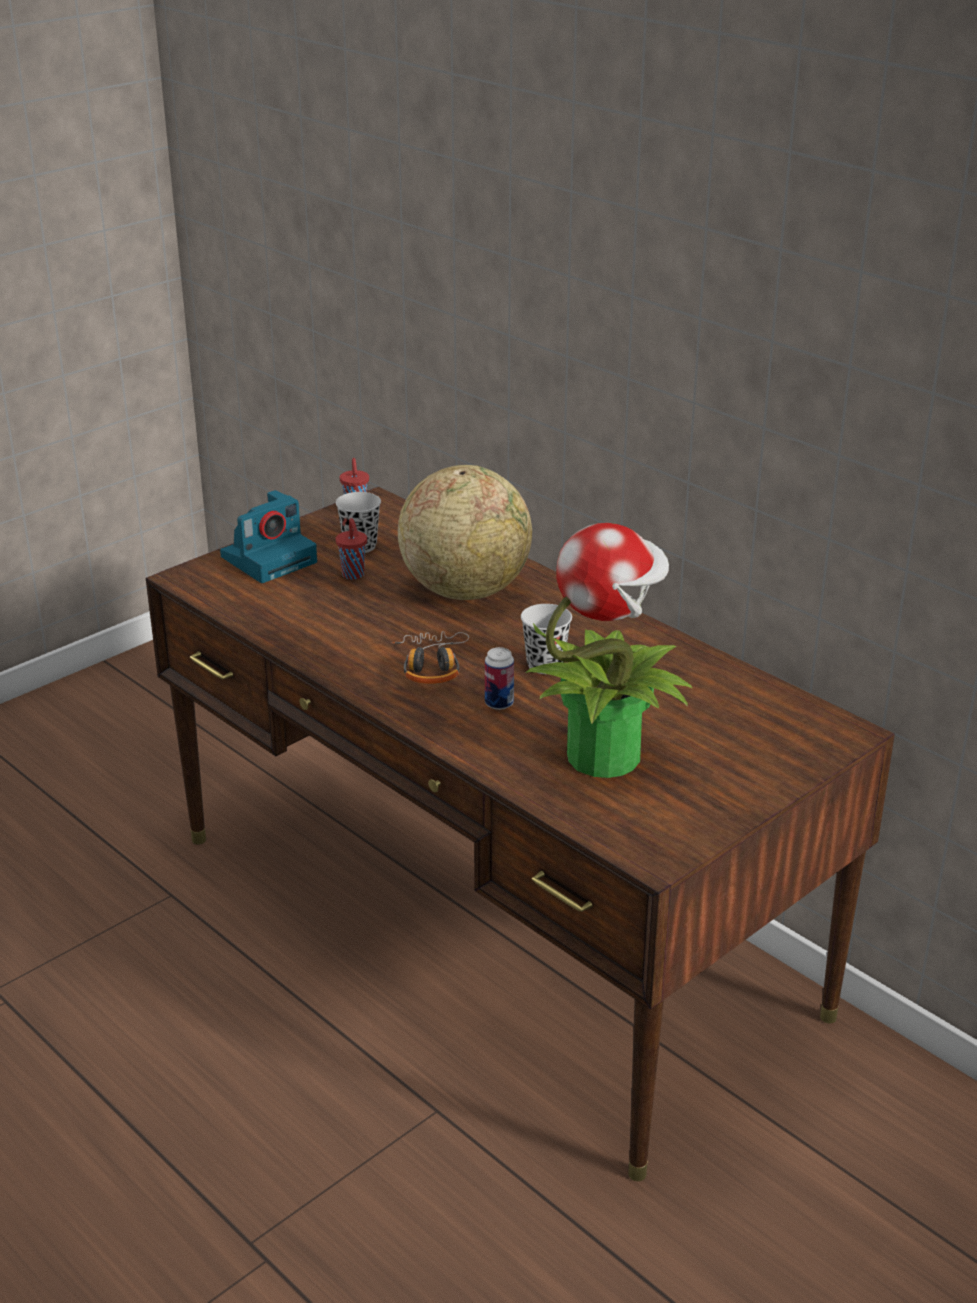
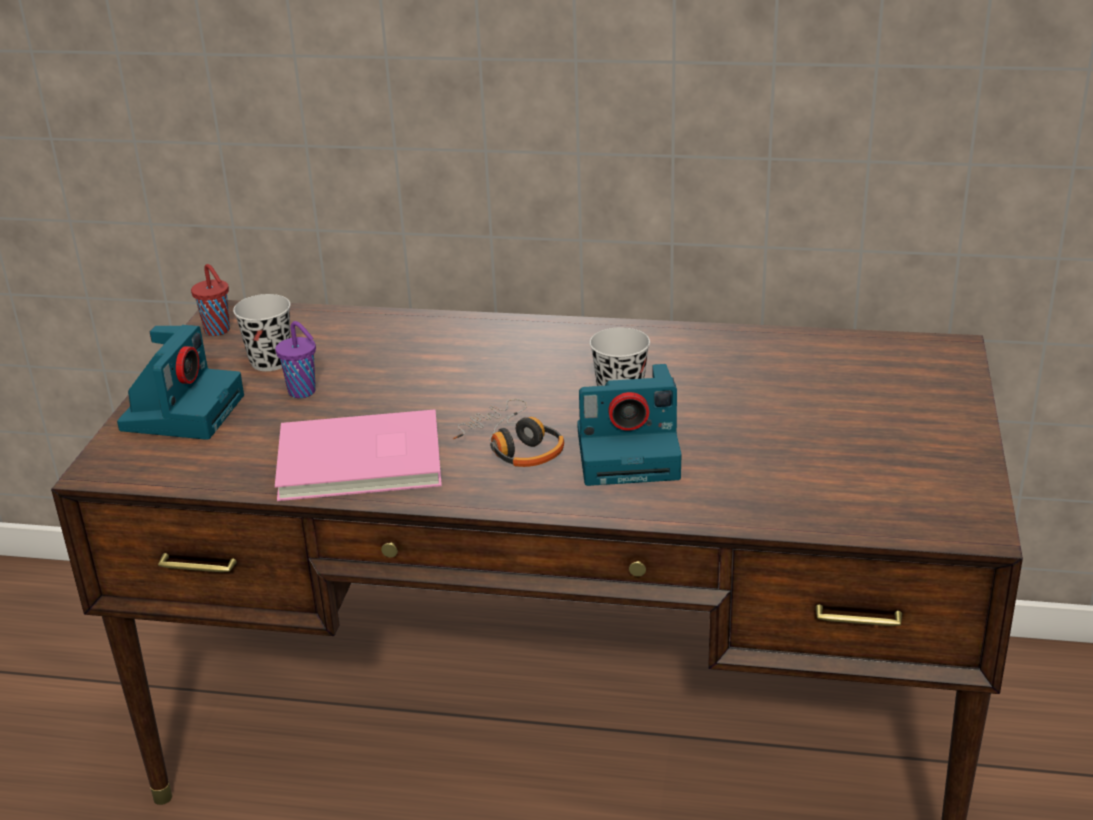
camera: 35 degrees left, 0 degrees up
(328, 636) = (362, 462): none -> pink book
(353, 575) = (303, 392): red cup -> purple cup
(465, 590) = (443, 362): globe -> none
(499, 703) = (630, 453): can -> camera
(605, 755) = (794, 456): potted plant -> none

